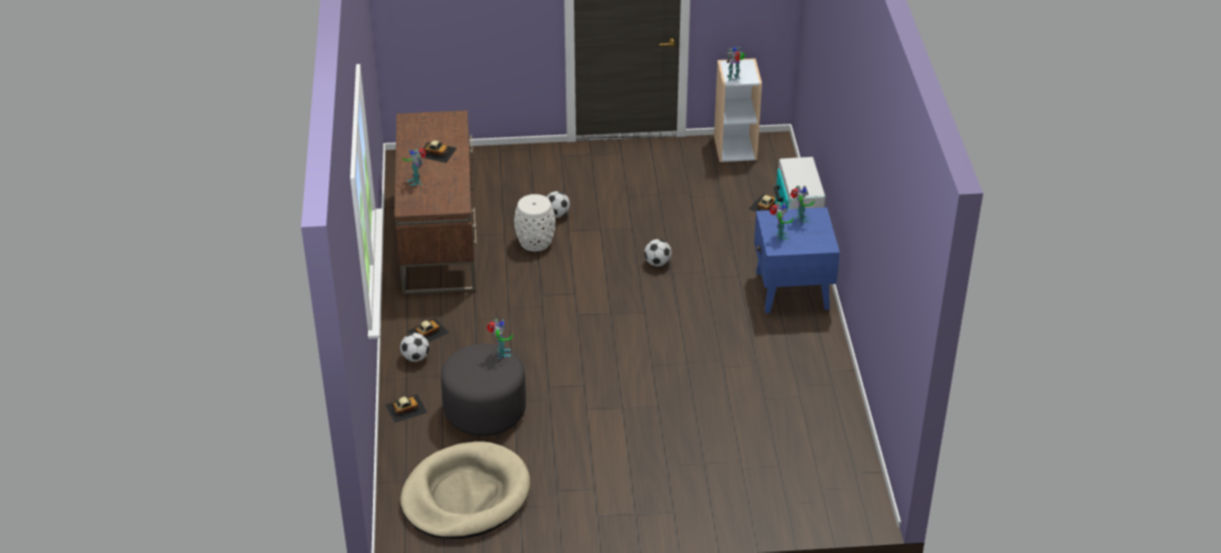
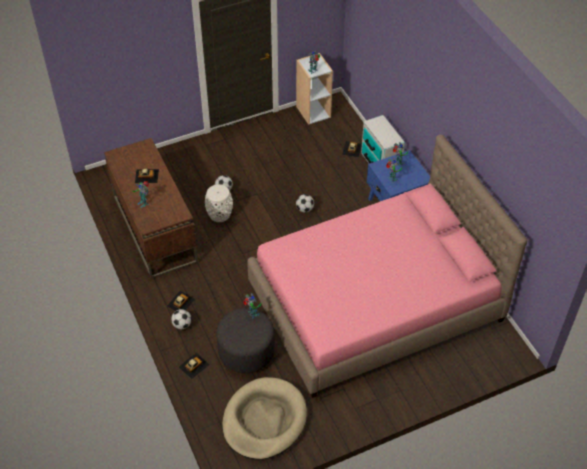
camera: 20 degrees left, 10 degrees up
(696, 398) = (375, 302): none -> pink bed

